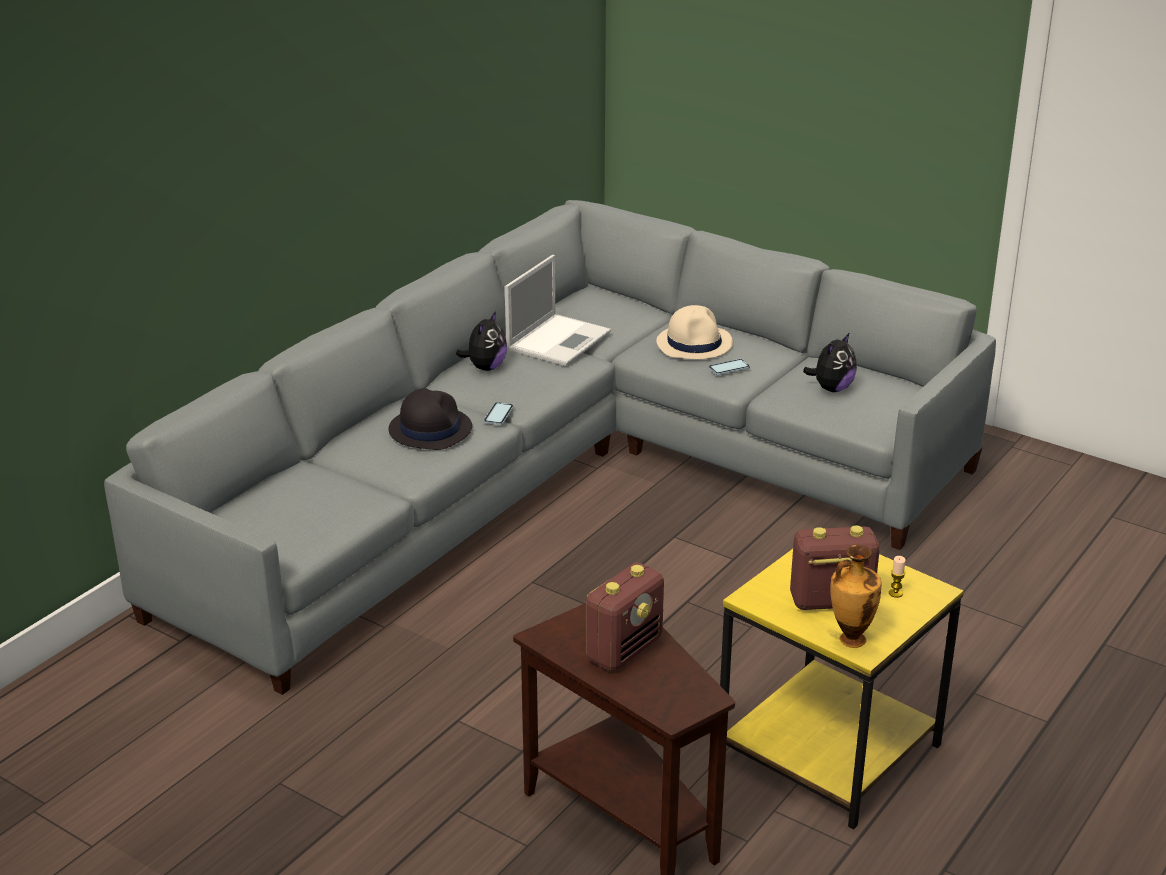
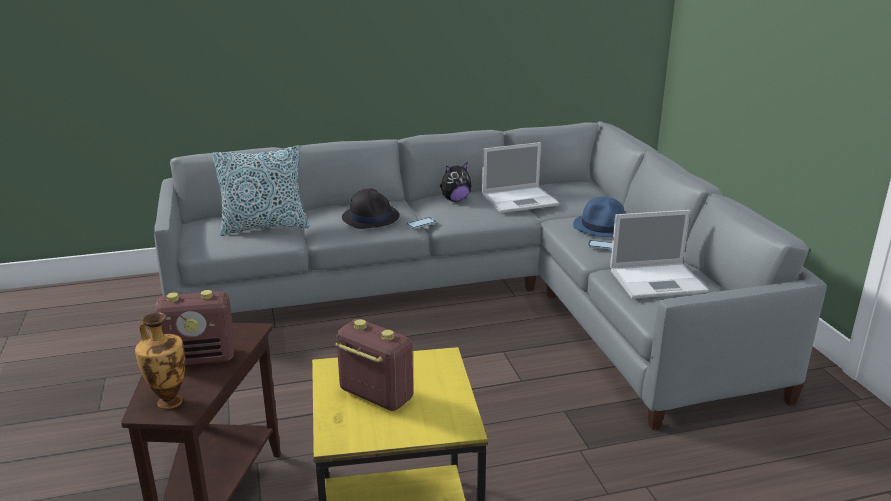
camera: 40 degrees right, 5 degrees down
(320, 493) = (264, 226): none -> pillow
(694, 343) = (603, 226): beige hat -> blue hat
(831, 388) = (659, 281): plush toy -> laptop
(850, 639) = (340, 427): vase -> vase (169, 401)
(895, 593) = (431, 414): candle -> none

